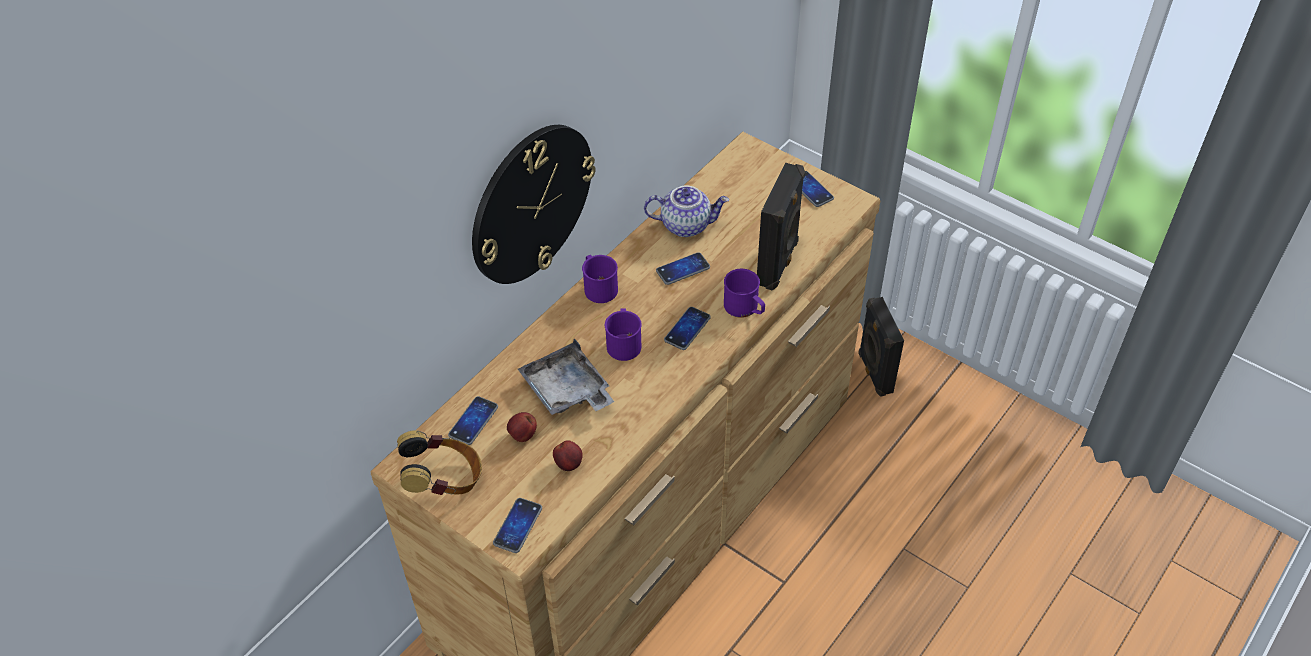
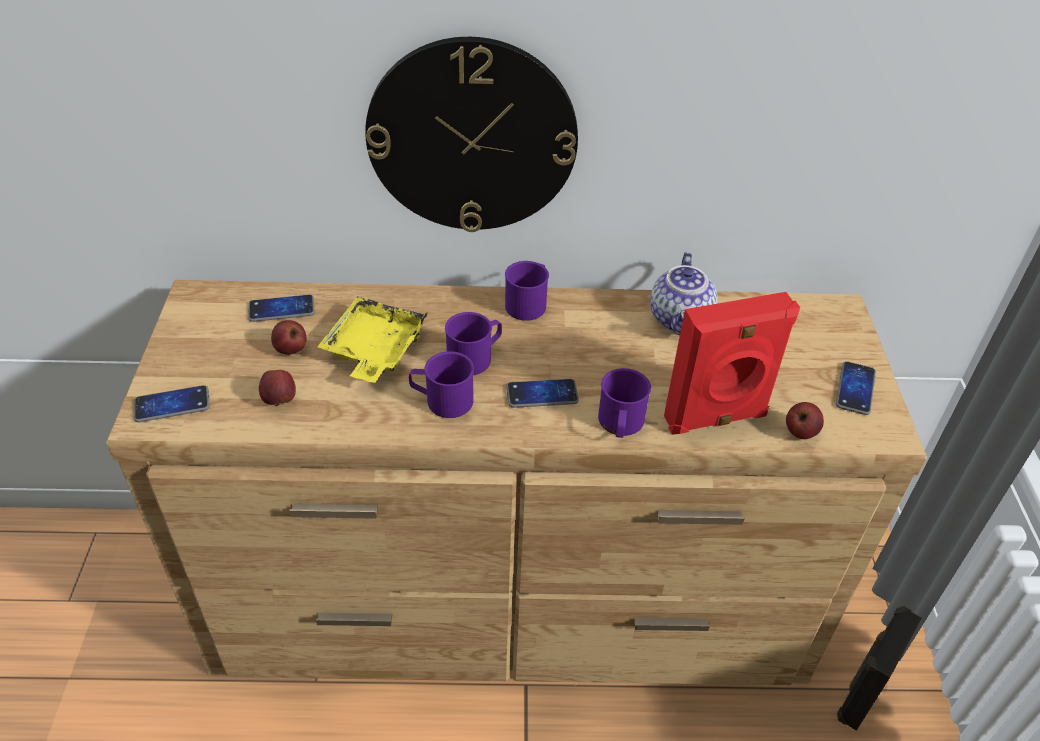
camera: 50 degrees right, 5 degrees down
(444, 480) = (194, 328): headphones -> none
(567, 391) = (374, 350): grey tray -> yellow tray
(647, 380) = (442, 400): none -> purple mug
(683, 269) = (619, 349): phone -> none
(686, 224) = (681, 320): teapot -> teapot turned 45 degrees clockwise
(778, 263) = (716, 419): black speaker -> red speaker
(820, 235) = (800, 432): none -> apple

